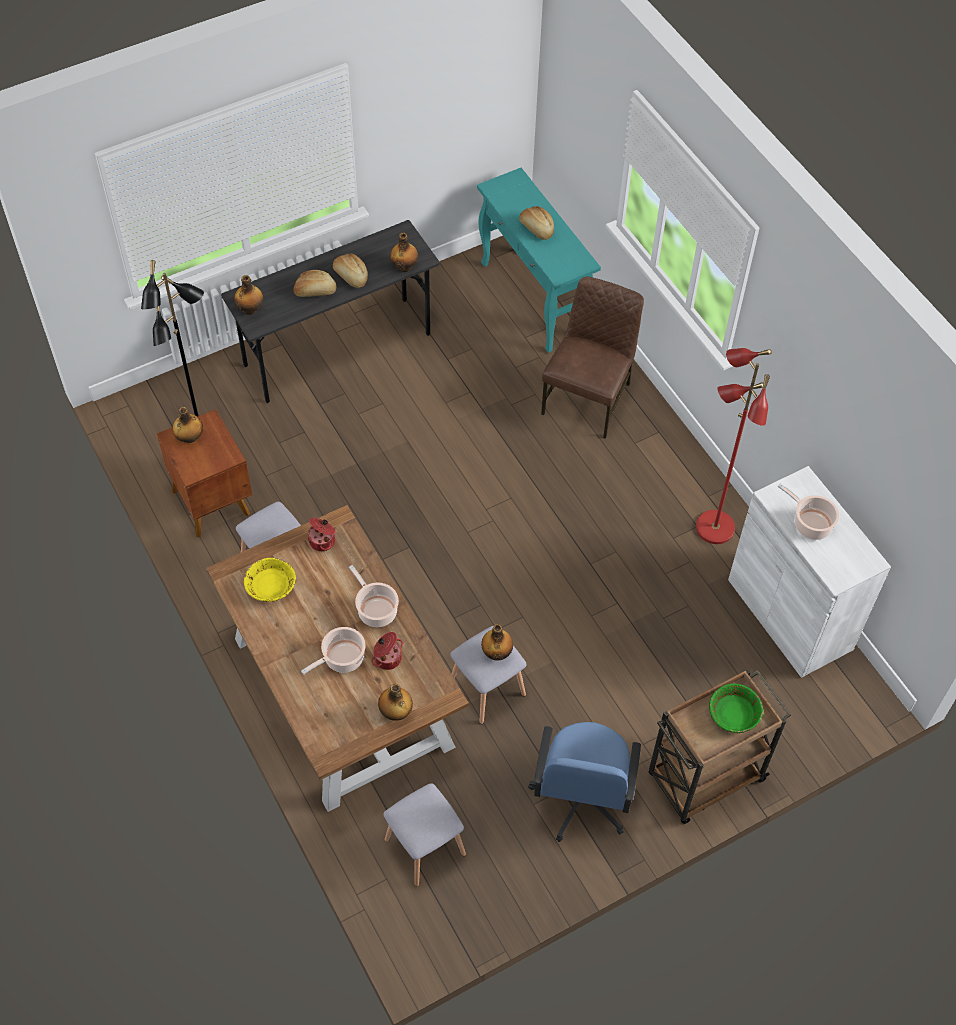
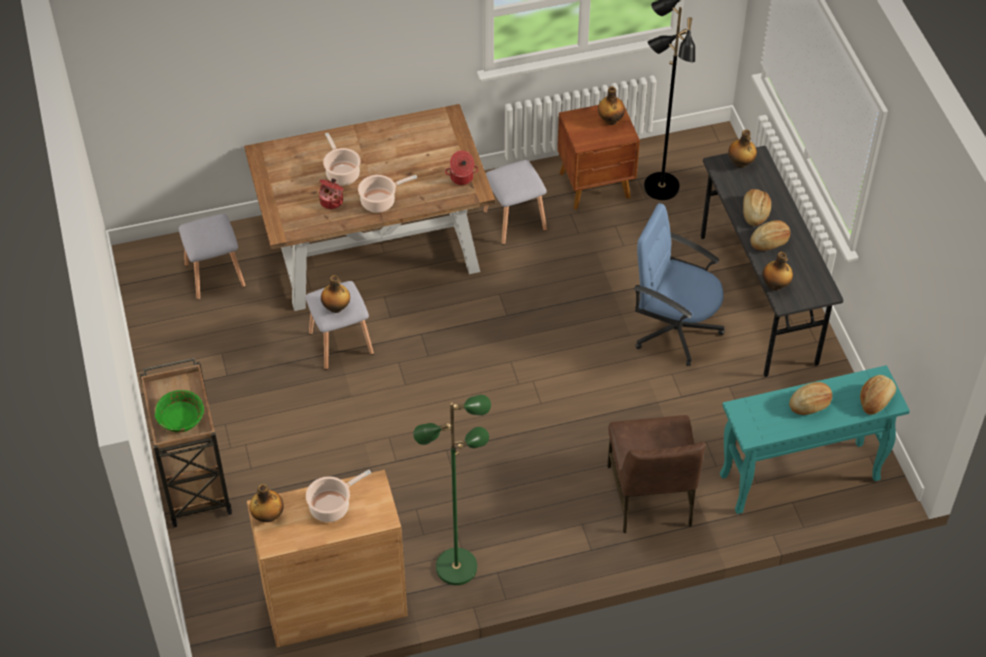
camera: 105 degrees right, 5 degrees down
(271, 586) = (427, 140): yellow bowl -> none
(395, 712) = (280, 198): bottle -> bottle (268, 516)
(517, 188) = (876, 400): none -> bread
(581, 798) = (213, 387): blue office chair -> blue office chair (674, 329)
(588, 398) = (650, 497): brown chair -> brown chair turned 45 degrees clockwise
(713, 528) = (456, 566): red floor lamp -> green floor lamp
(789, 614) = (335, 603): white cabinet -> brown cabinet

